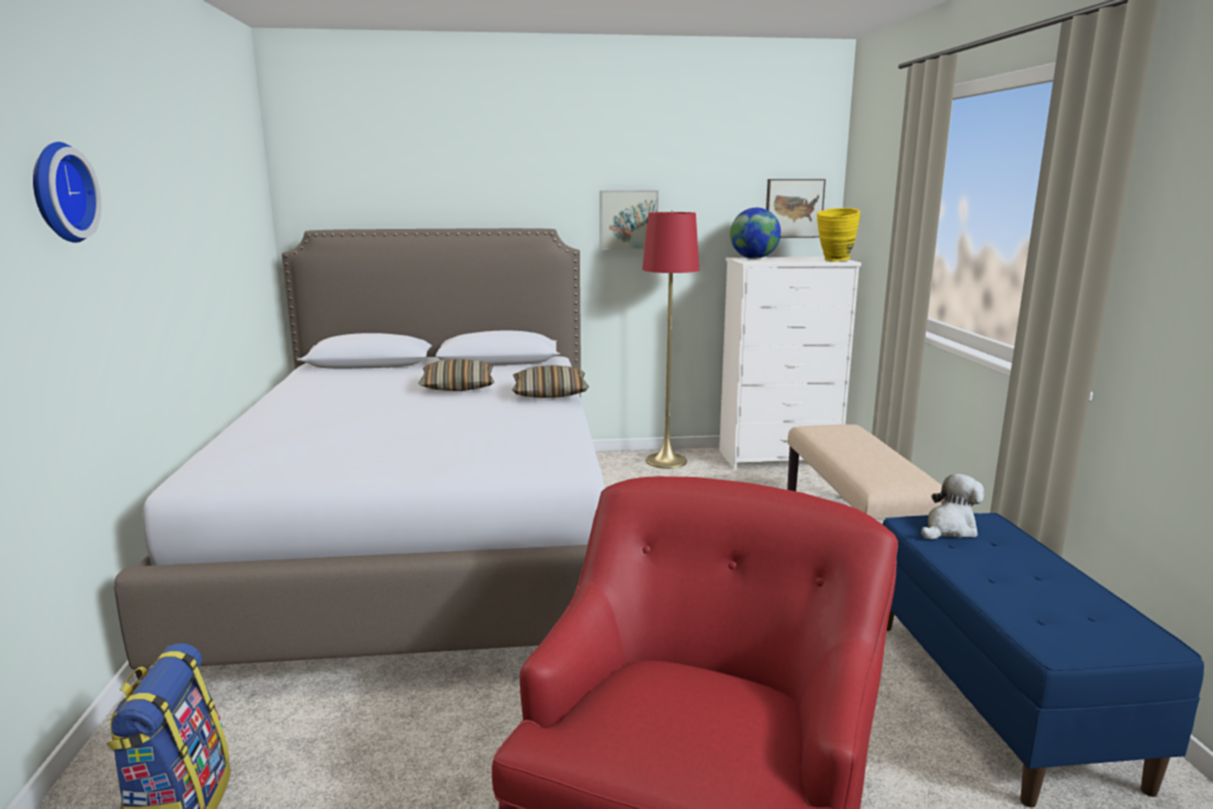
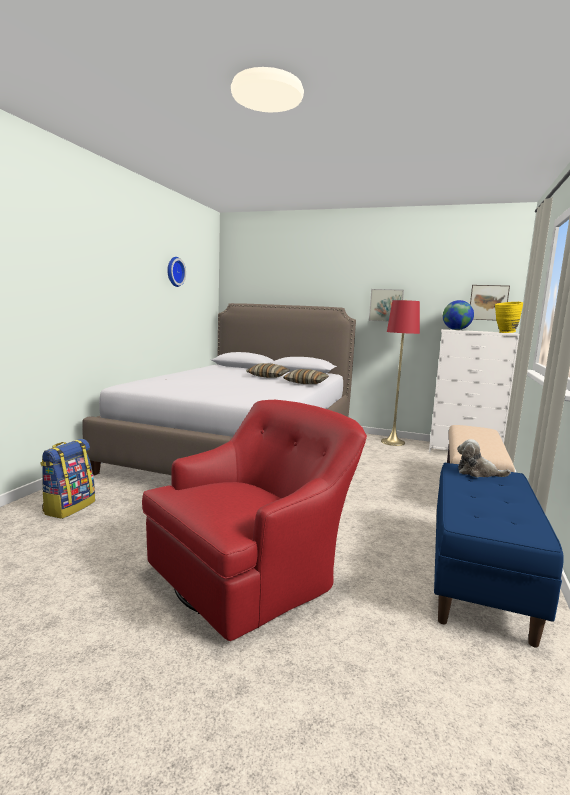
camera: 25 degrees right, 5 degrees down
(58, 193) = (91, 263): wall clock -> wall clock (174, 271)
(949, 529) = (477, 473): plush toy -> plush toy turned 150 degrees counterclockwise

